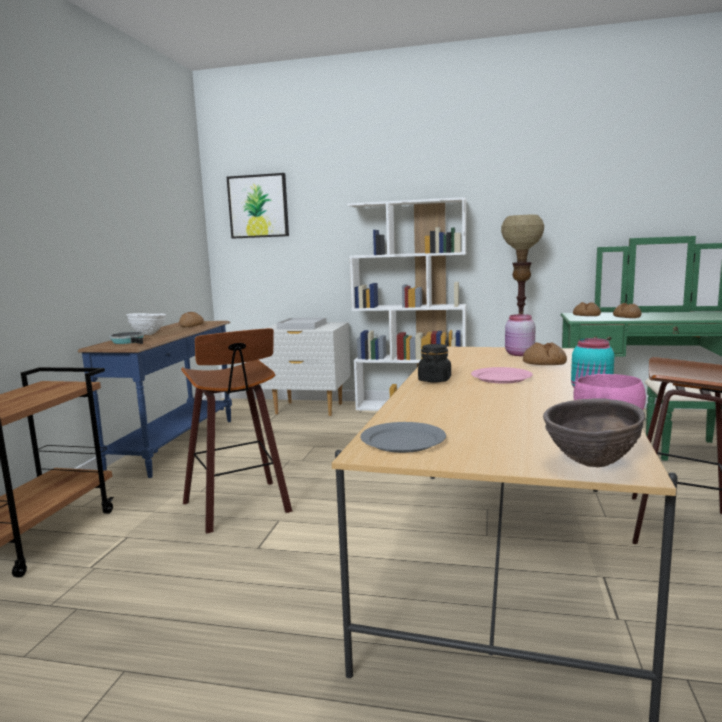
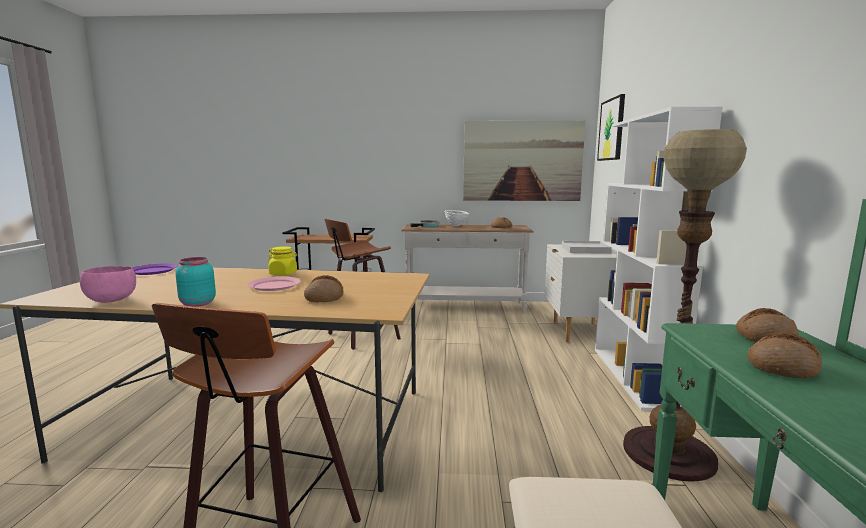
camera: 80 degrees right, 0 degrees up
(165, 239) = (522, 161): none -> picture
(176, 445) = (465, 307): blue console table -> white console table
(403, 441) = (152, 271): grey plate -> purple plate
(434, 380) = (283, 273): black jar -> yellow jar
(519, 354) = (374, 292): pink jar -> none
(591, 464) = (58, 294): brown bowl -> none

